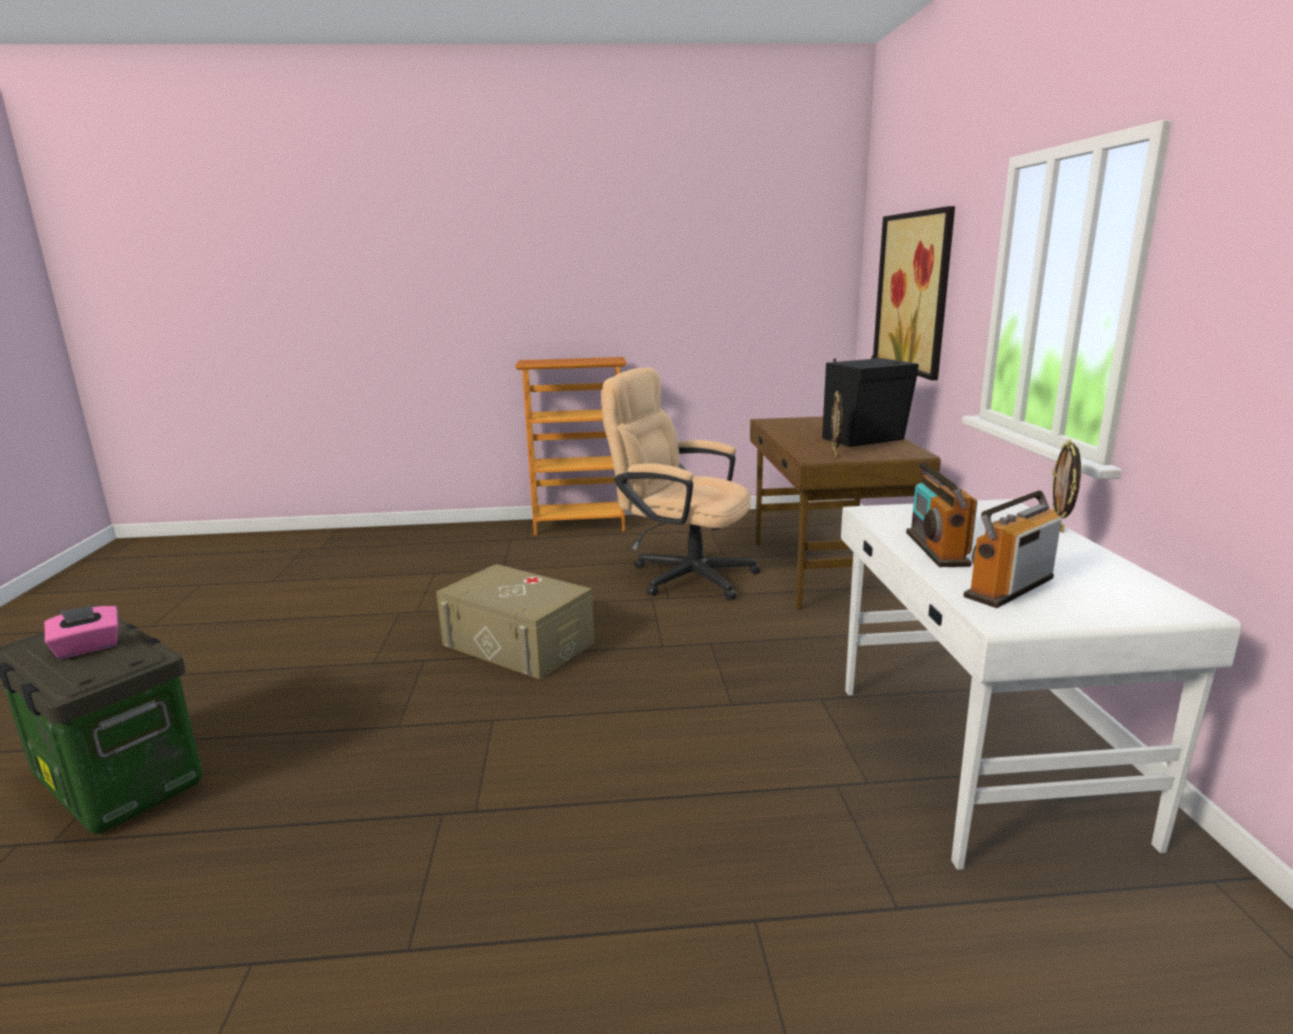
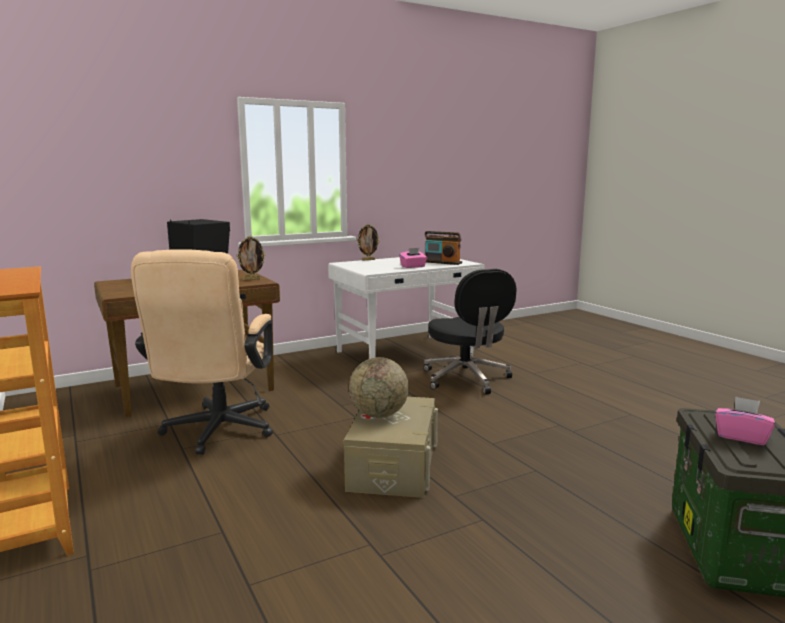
camera: 115 degrees left, 5 degrees down
(527, 584) = (379, 415): none -> globe
(761, 788) = (466, 379): none -> black office chair
(913, 293) = (119, 175): picture -> none
(936, 549) = (413, 266): radio -> pink tissue box

